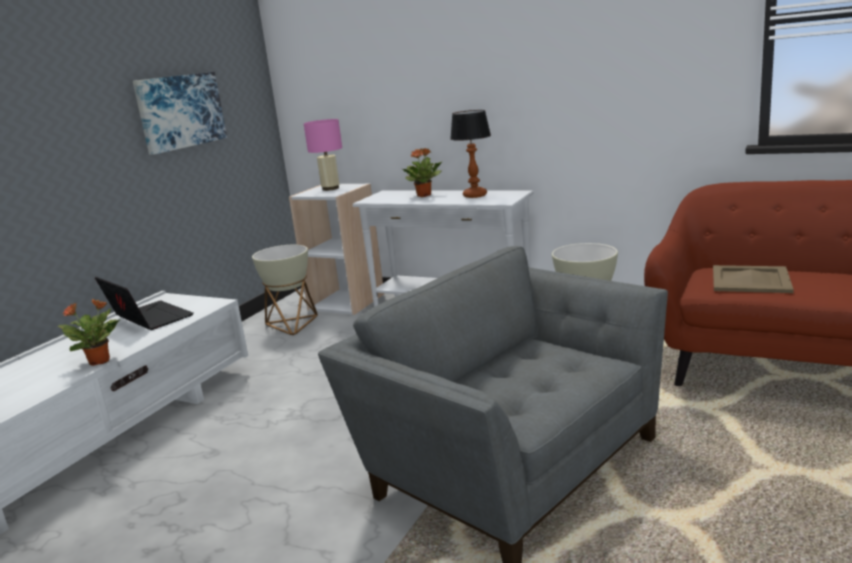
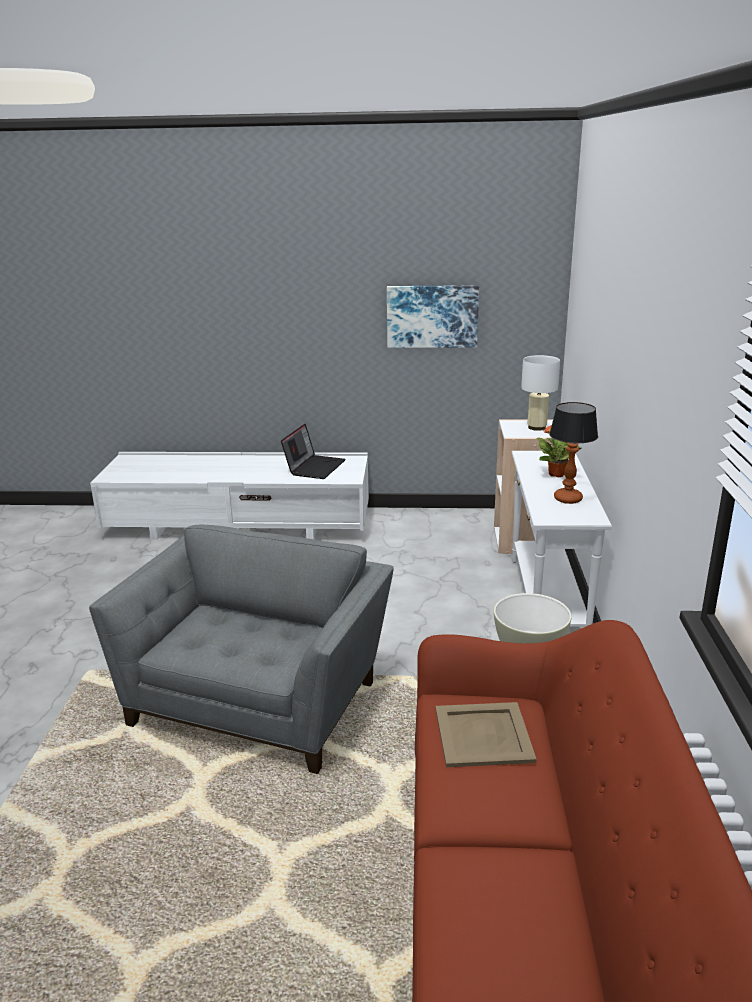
camera: 65 degrees right, 5 degrees up
(100, 361) = (241, 478): potted plant -> none
(292, 325) = (456, 532): planter -> none
(331, 188) = (536, 428): pink table lamp -> white table lamp

